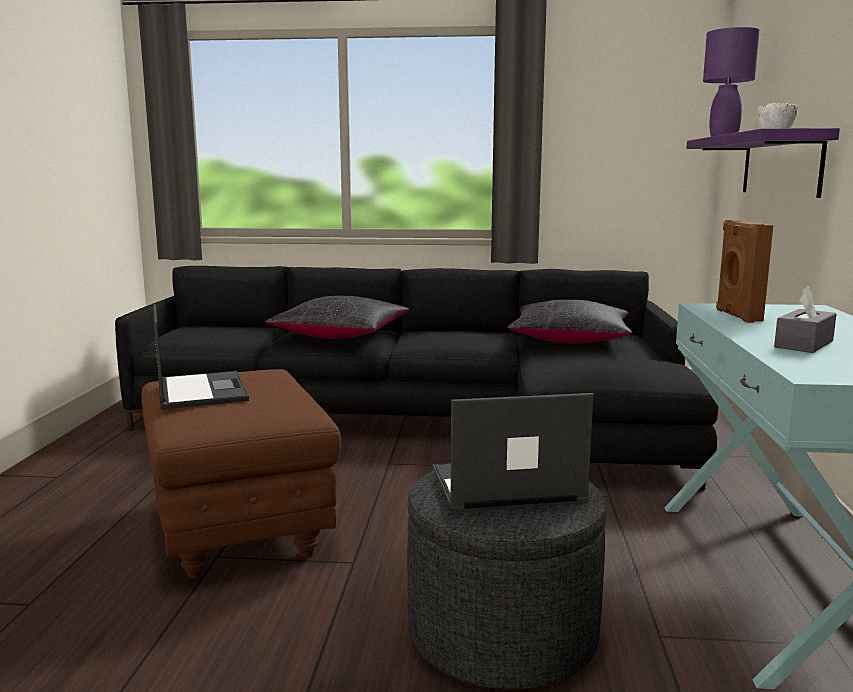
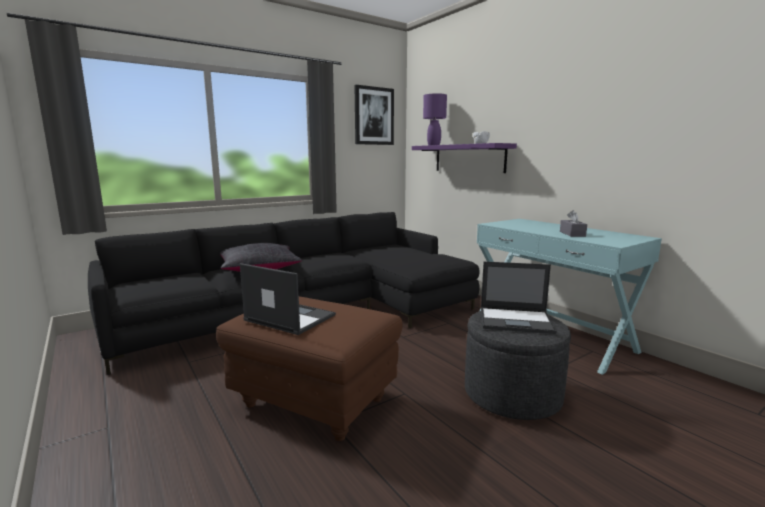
camera: 40 degrees left, 0 degrees up
(504, 486) = (516, 320): laptop -> laptop turned 120 degrees counterclockwise
(570, 339) = (380, 250): black pillow -> none
(641, 85) = (374, 116): none -> picture
(737, 316) = (515, 226): brown speaker -> none

